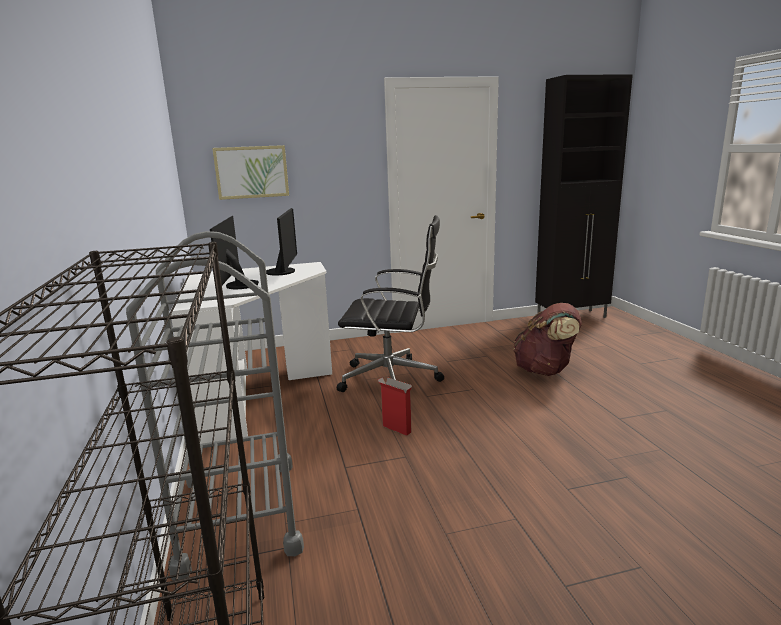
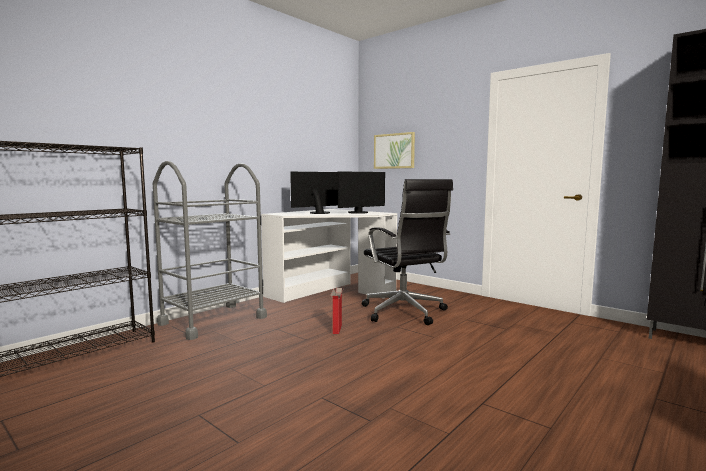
camera: 55 degrees right, 10 degrees down
(545, 370) = (525, 355): brown backpack -> none

